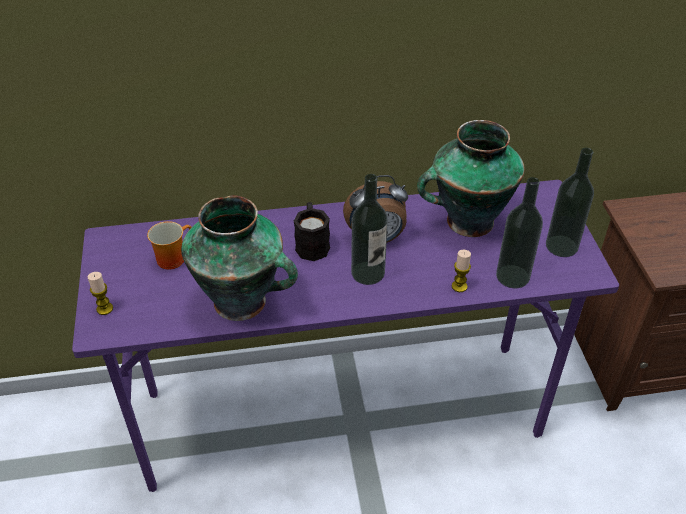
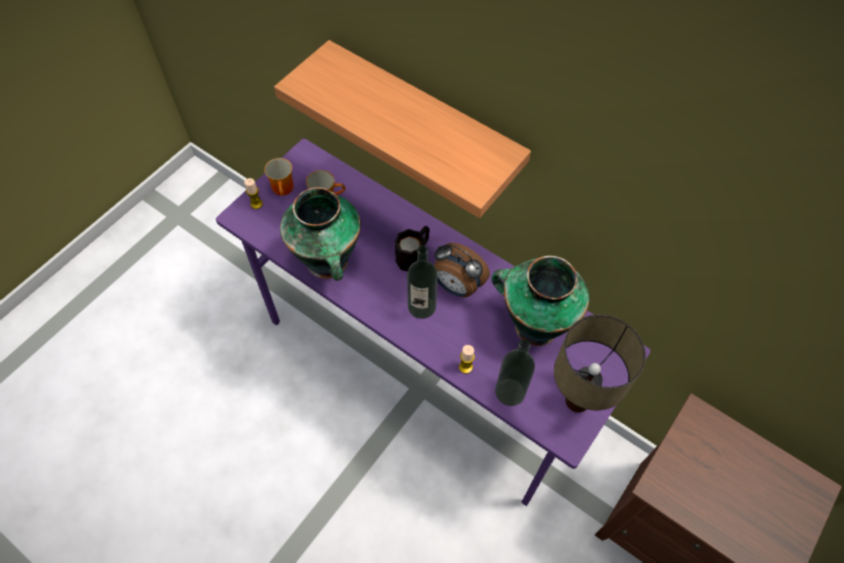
camera: 45 degrees right, 15 degrees up
(119, 278) = (284, 189): none -> mug
(256, 88) = (424, 121): none -> shelf
(561, 246) = (575, 401): bottle -> table lamp

